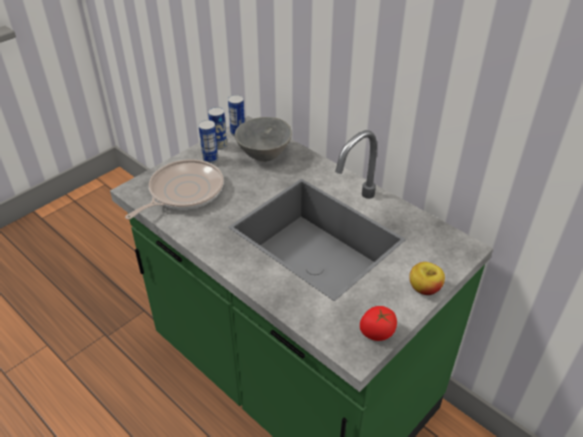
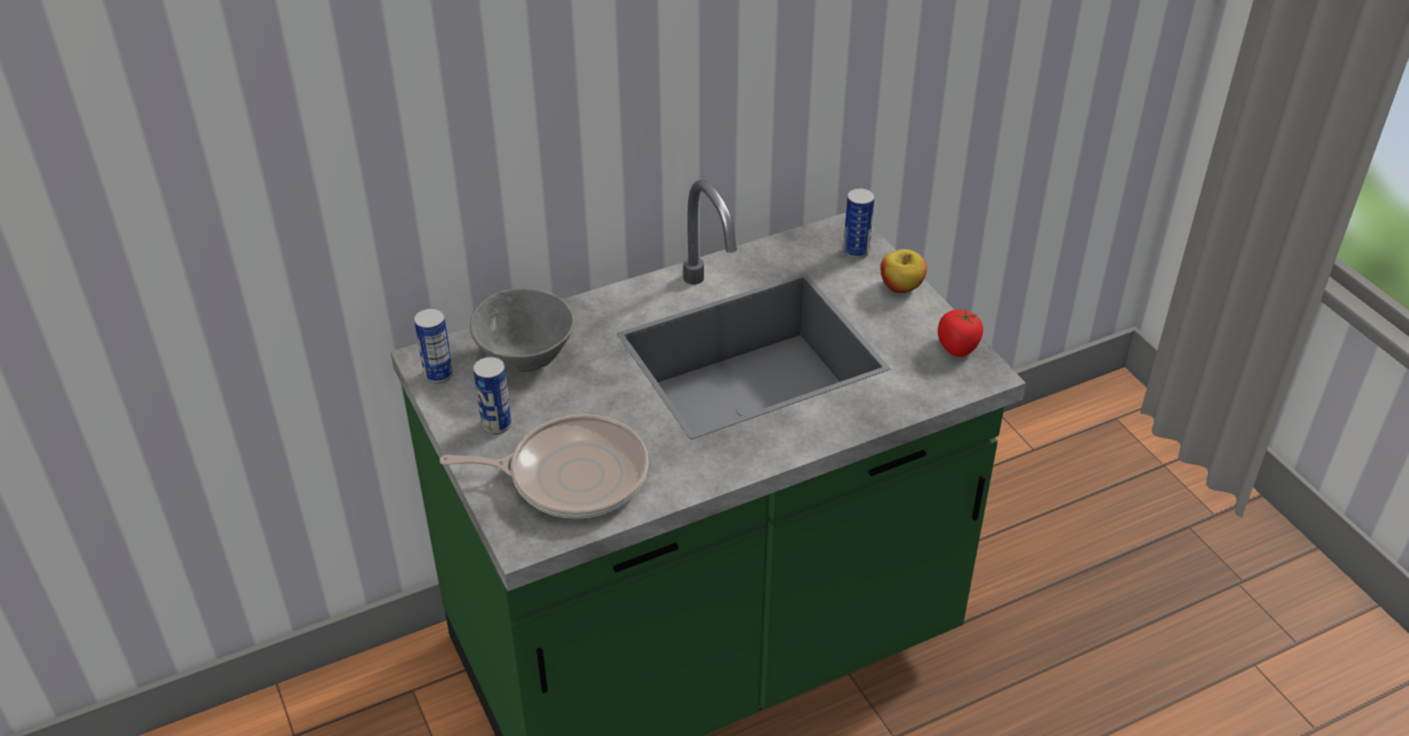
camera: 70 degrees left, 0 degrees up
(183, 192) = (571, 475): frying pan -> frying pan turned 120 degrees clockwise
(219, 145) = (461, 406): can -> can (856, 251)

